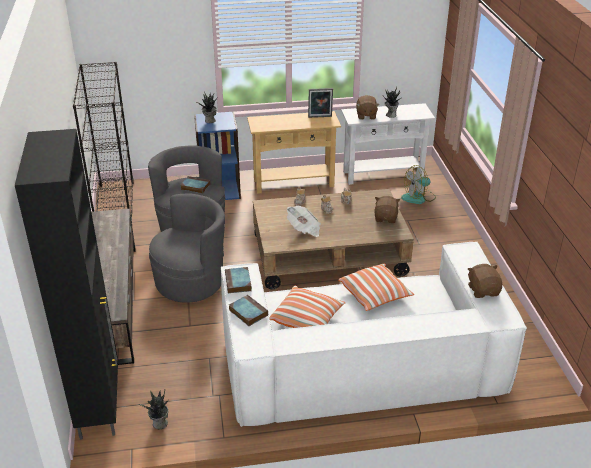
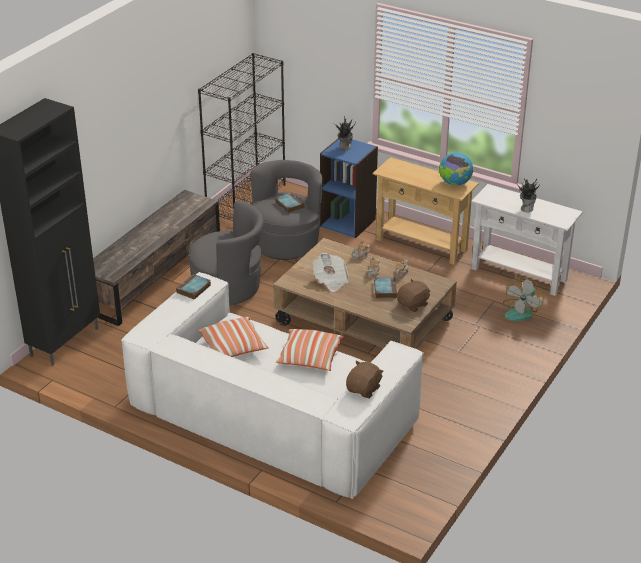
camera: 40 degrees right, 0 degrees up
(159, 424) = (86, 374): potted plant -> none
(247, 312) = (171, 312): book -> book (385, 289)
(320, 117) = (455, 183): picture frame -> globe
(366, 115) = (501, 199): brown plush toy -> none
(418, 198) = (521, 311): fan -> fan turned 75 degrees counterclockwise

